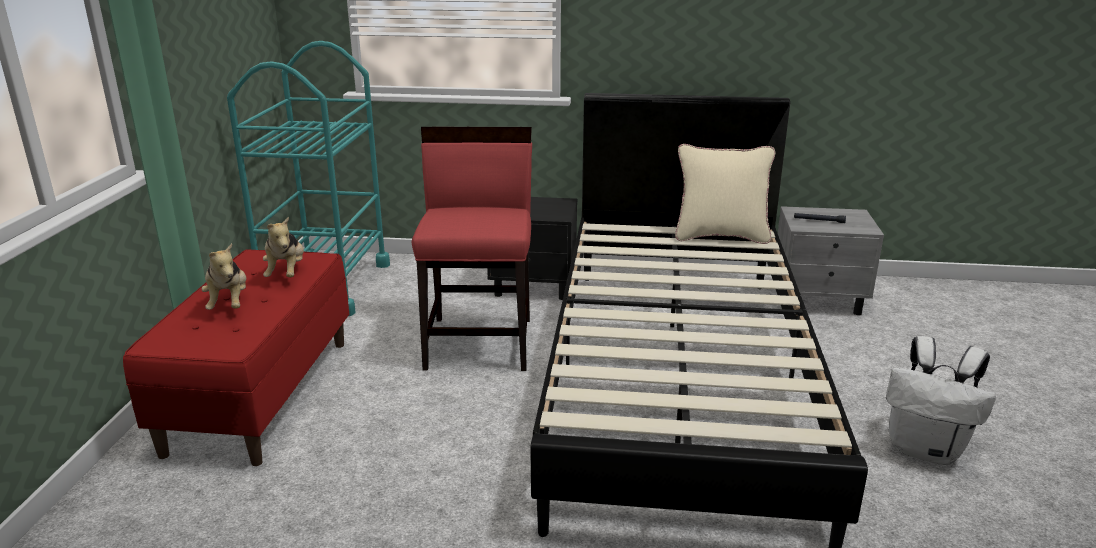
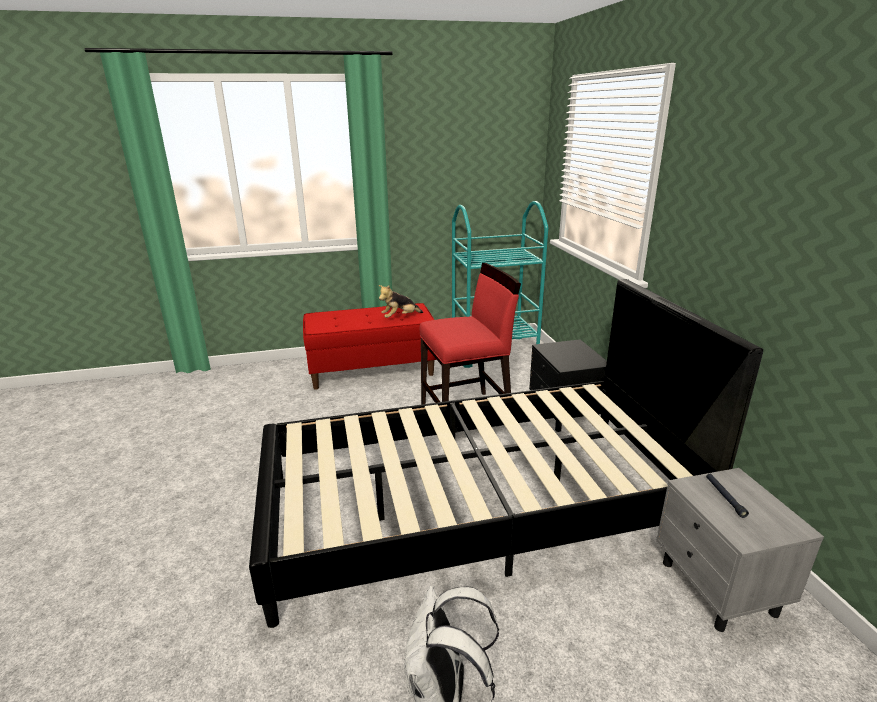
camera: 70 degrees right, 0 degrees up
(229, 304) = (358, 316): plush toy -> none
(720, 236) = (642, 450): beige pillow -> none

